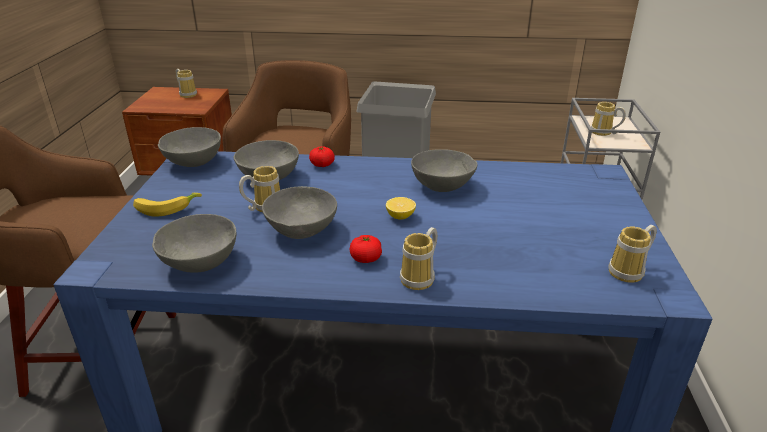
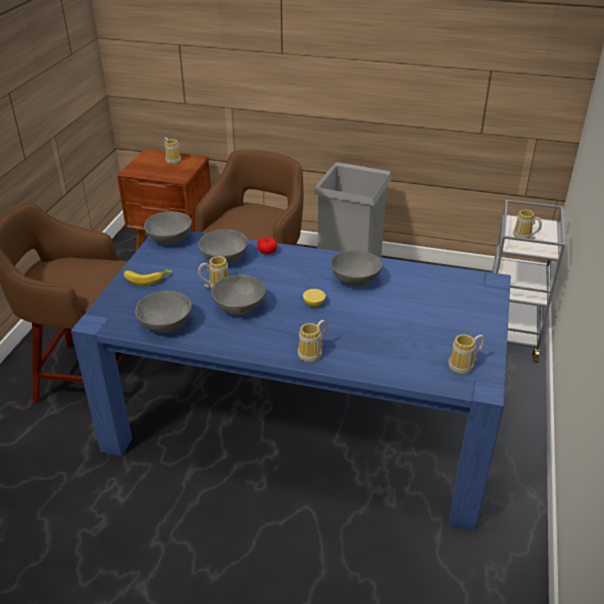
camera: 10 degrees right, 5 degrees up
(366, 258) = (279, 335): tomato -> none

